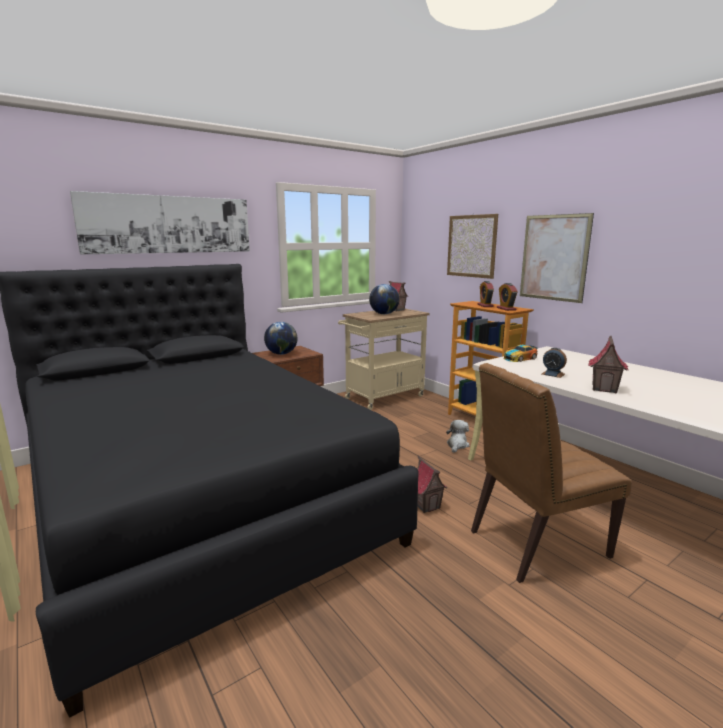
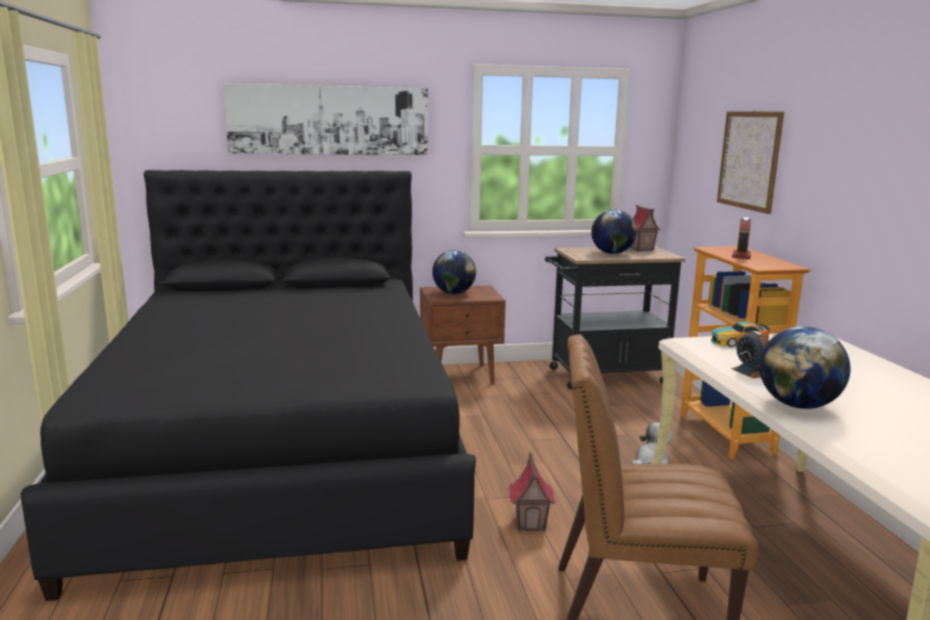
camera: 25 degrees right, 0 degrees up
(382, 398) = (604, 376): beige cart -> black cart
(506, 309) = (763, 264): alarm clock -> none
(554, 257) = (846, 188): picture -> none
(604, 389) = (797, 405): toy house -> globe

